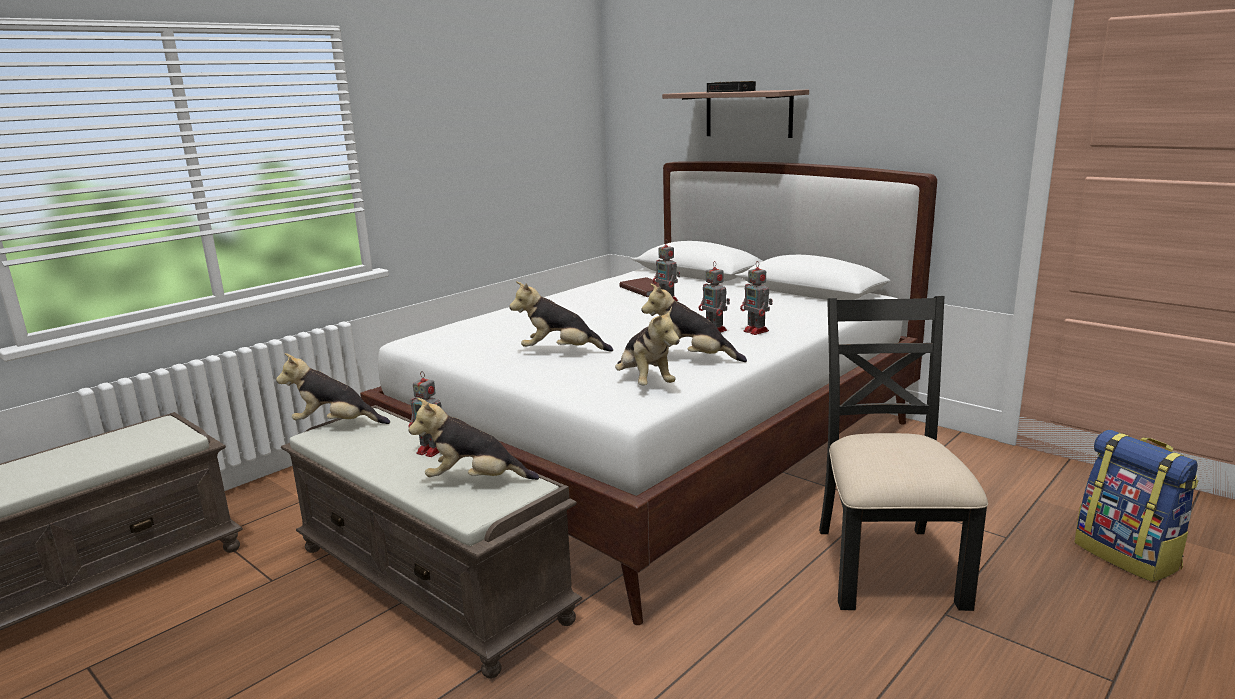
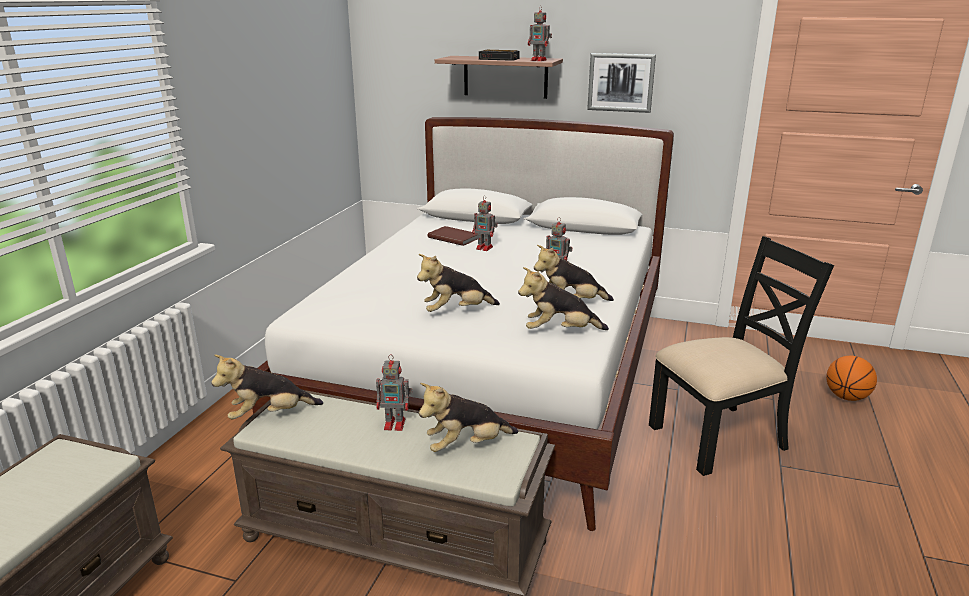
camera: 25 degrees left, 5 degrees up
(644, 383) = (559, 332): plush toy -> plush toy turned 135 degrees clockwise
(757, 331) = (589, 270): toy robot -> toy robot (539, 60)
(875, 116) = (621, 82): none -> picture
(886, 565) = (719, 437): black chair -> black chair turned 90 degrees clockwise
(1128, 556) = (846, 397): backpack -> basketball

